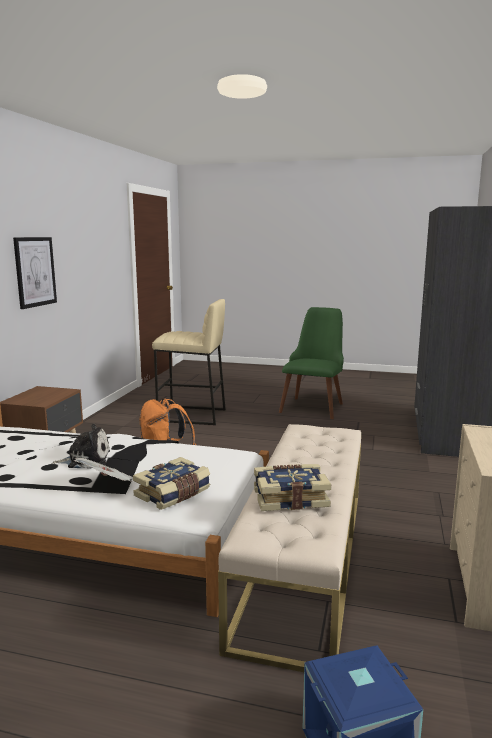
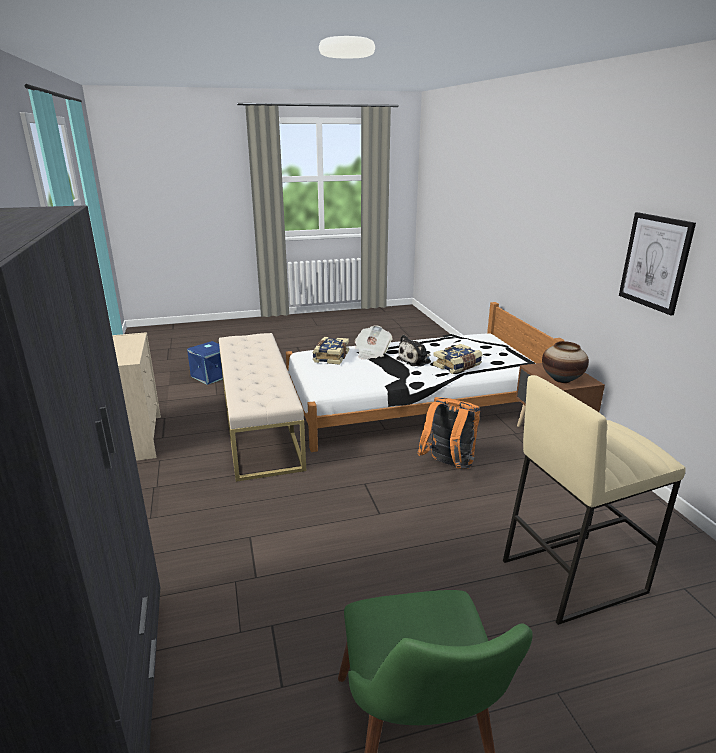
camera: 150 degrees right, 10 degrees up
(53, 393) = (561, 379): none -> vase
(290, 498) = (255, 351): book -> book (457, 366)

